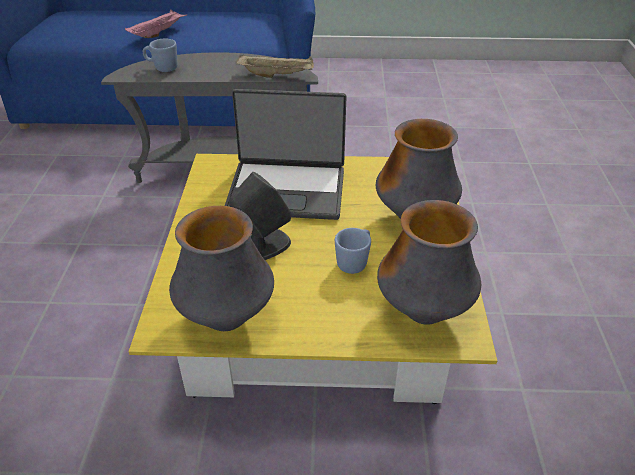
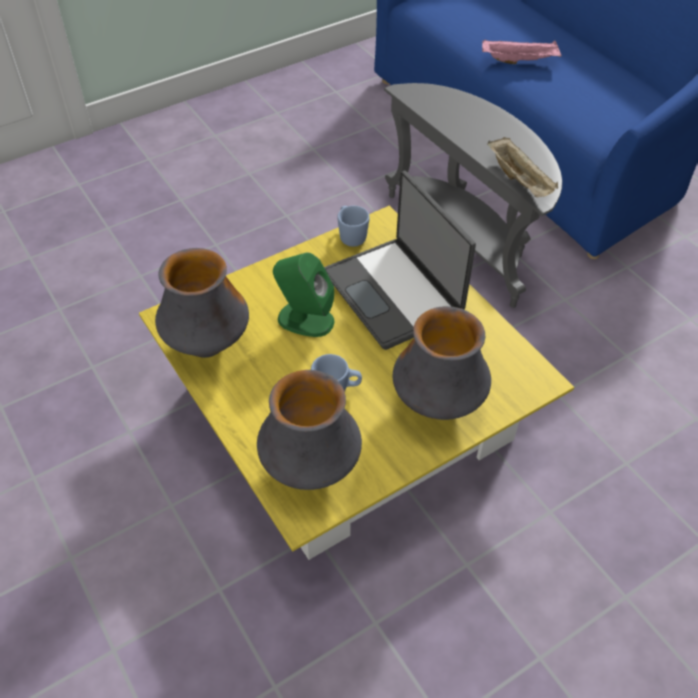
camera: 55 degrees right, 10 degrees up
(162, 68) = (445, 105): blue mug -> blue mug (350, 236)
(262, 246) = (305, 319): grey speaker -> green speaker

